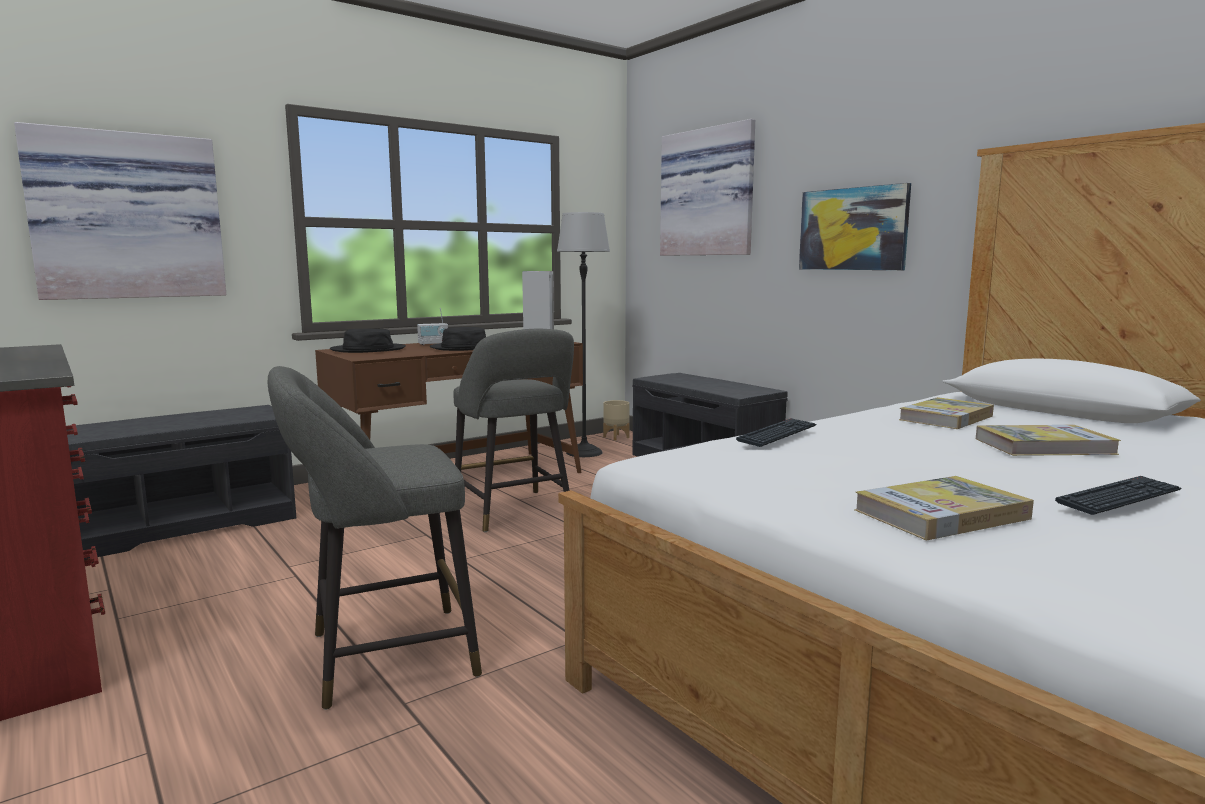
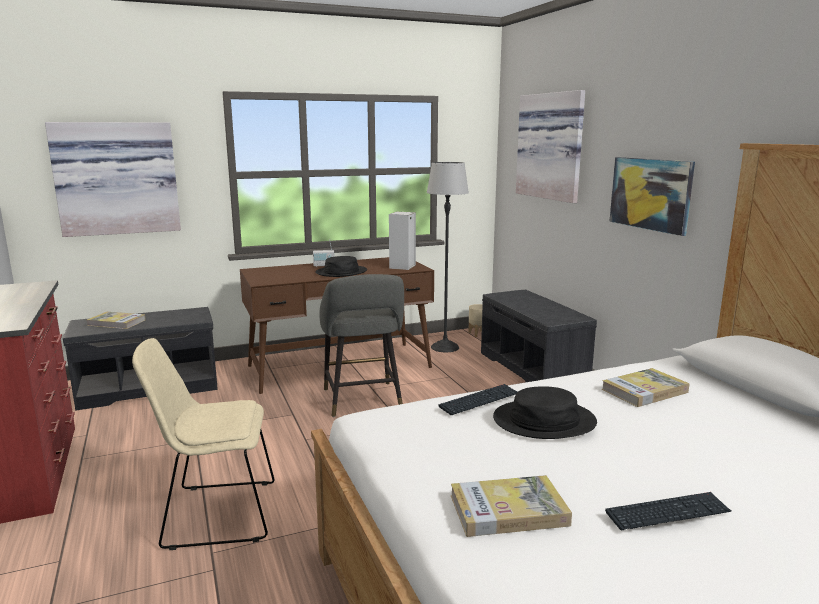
camera: 15 degrees right, 5 degrees up
(368, 350) = (273, 271): black hat -> black hat (544, 421)
(381, 657) = (216, 514): grey stool -> beige chair
(1044, 446) = (682, 439): book -> book (116, 323)

